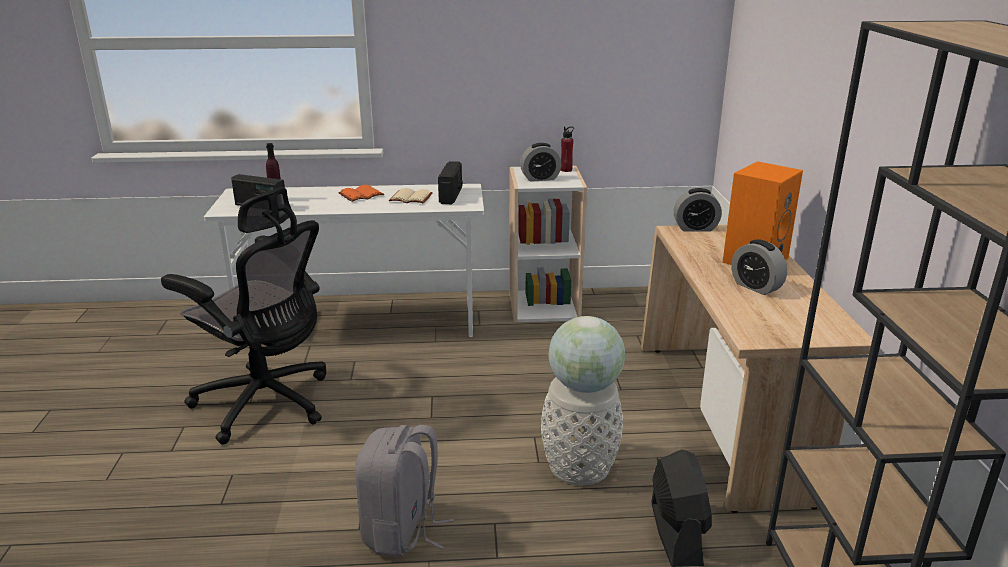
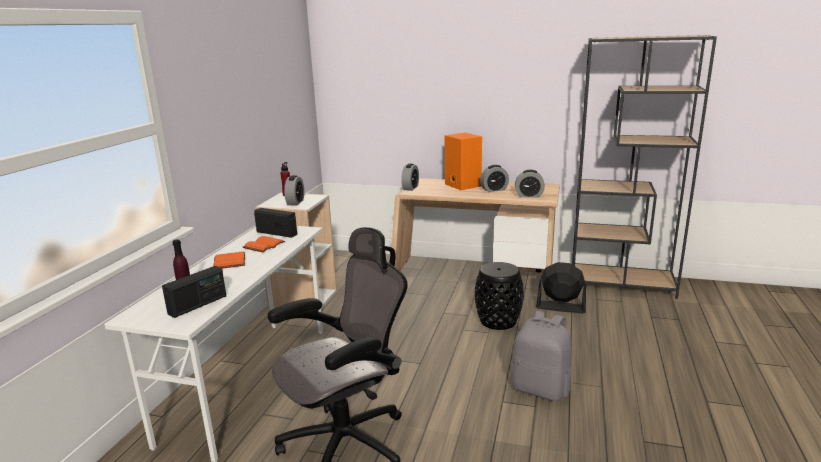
camera: 70 degrees left, 5 degrees down
(412, 198) = (263, 245): beige book -> orange book
(579, 466) = (498, 321): white stool -> black stool
(584, 386) = (500, 268): globe -> none
(752, 319) = (529, 195): none -> alarm clock

